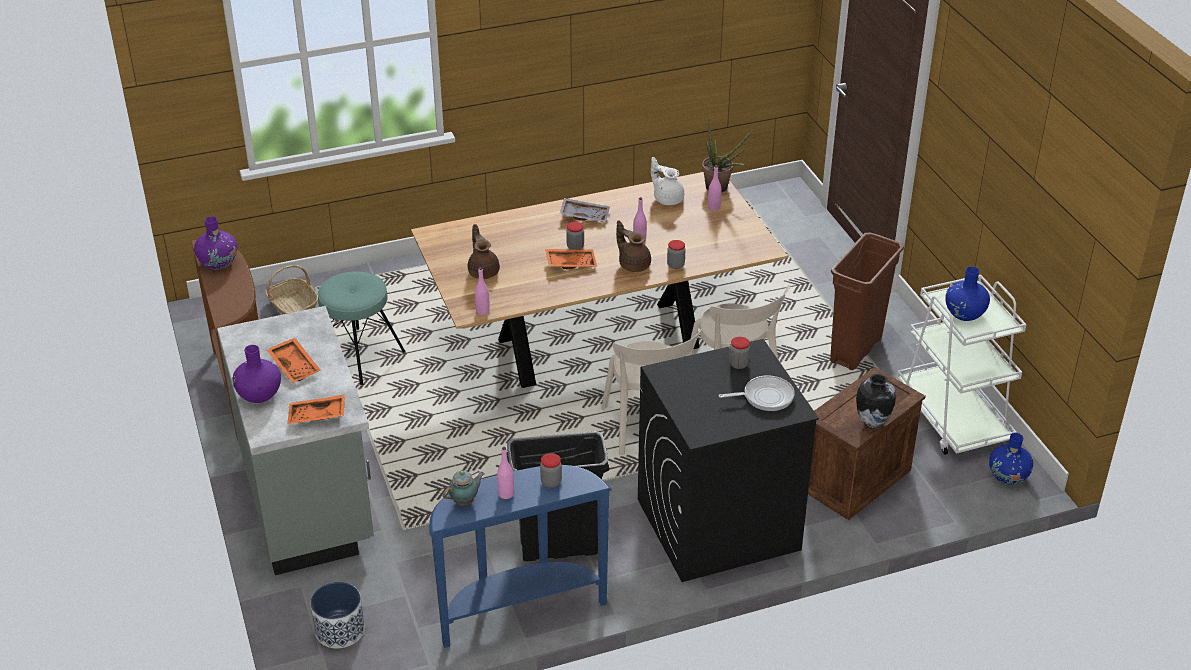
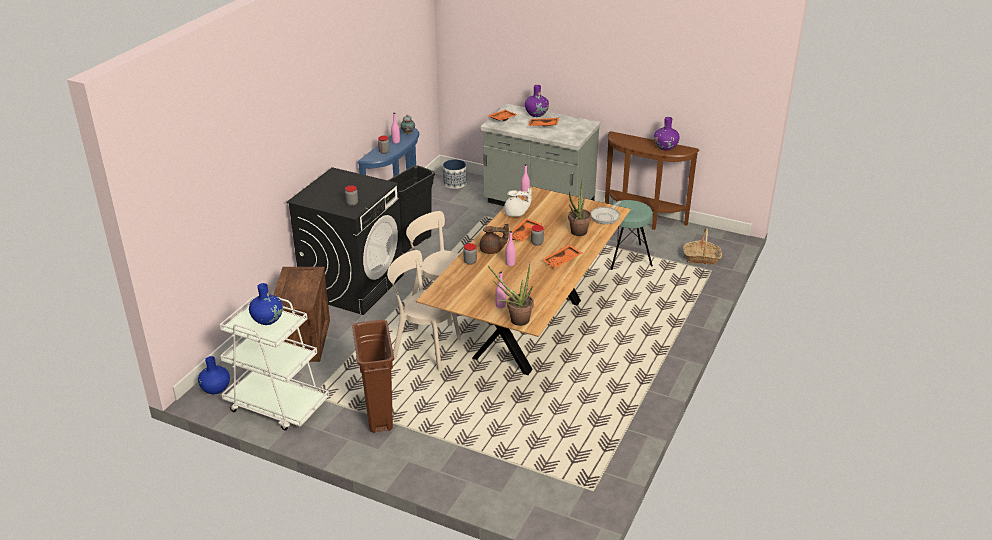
camera: 135 degrees right, 5 degrees down
(483, 271) = (558, 209): brown teapot -> none
(518, 233) = (577, 233): none -> potted plant
(585, 215) = (562, 261): grey tray -> orange tray
(667, 198) = (536, 296): white teapot -> white teapot (516, 214)
(765, 397) = (322, 197): frying pan -> frying pan (606, 216)
(872, 422) = (286, 281): vase -> none

